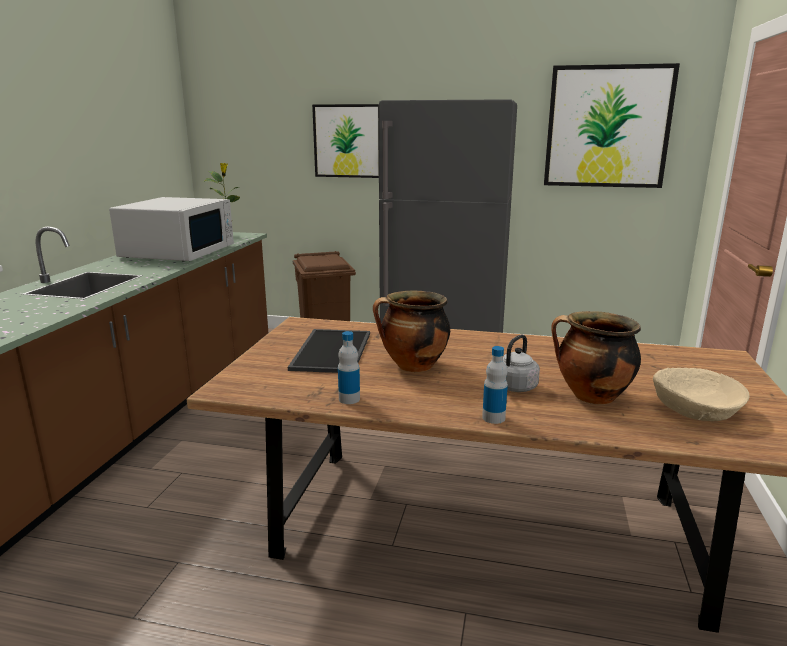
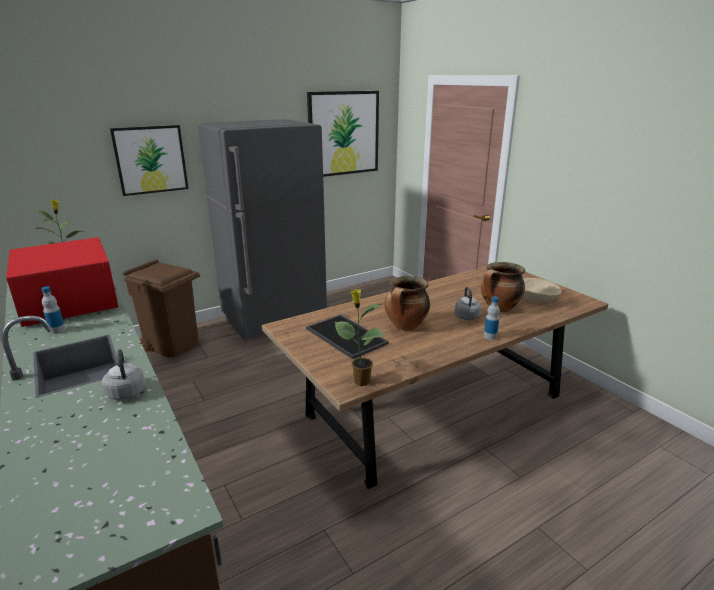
camera: 45 degrees left, 5 degrees up
(56, 308) = (126, 391): none -> grey kettle
(179, 251) = (70, 301): white microwave -> red microwave
(246, 390) = (360, 381): none -> potted plant
(349, 399) = (419, 358): bottle -> bottle (57, 330)

